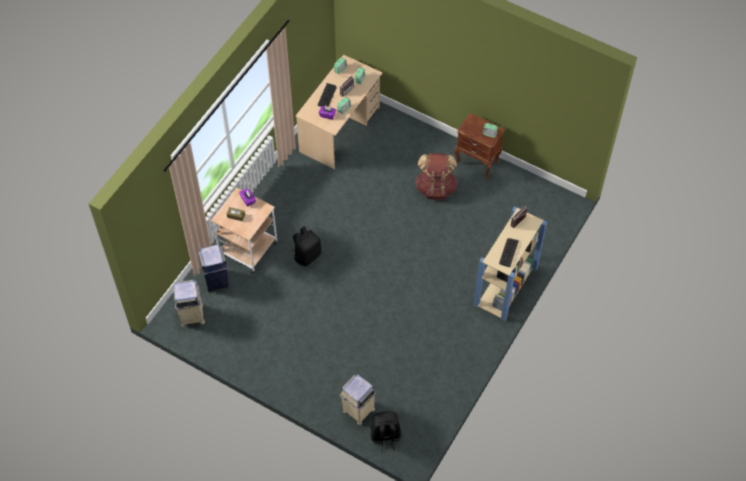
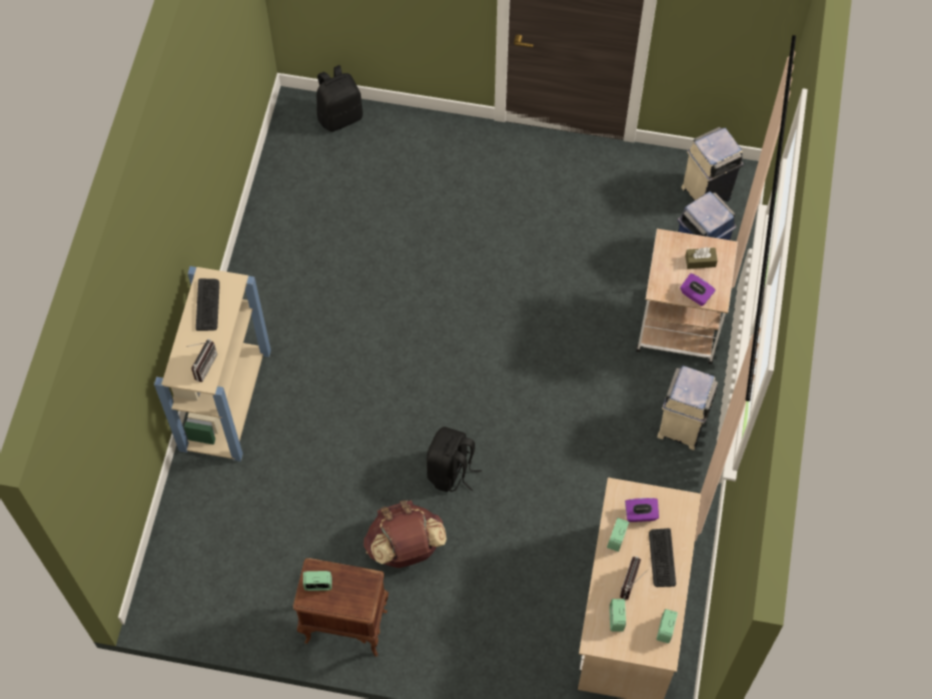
camera: 160 degrees right, 5 degrees up
(307, 255) = (576, 345): black backpack -> black backpack (451, 471)
(358, 410) = (393, 138): beige trash can -> beige trash can (682, 426)

